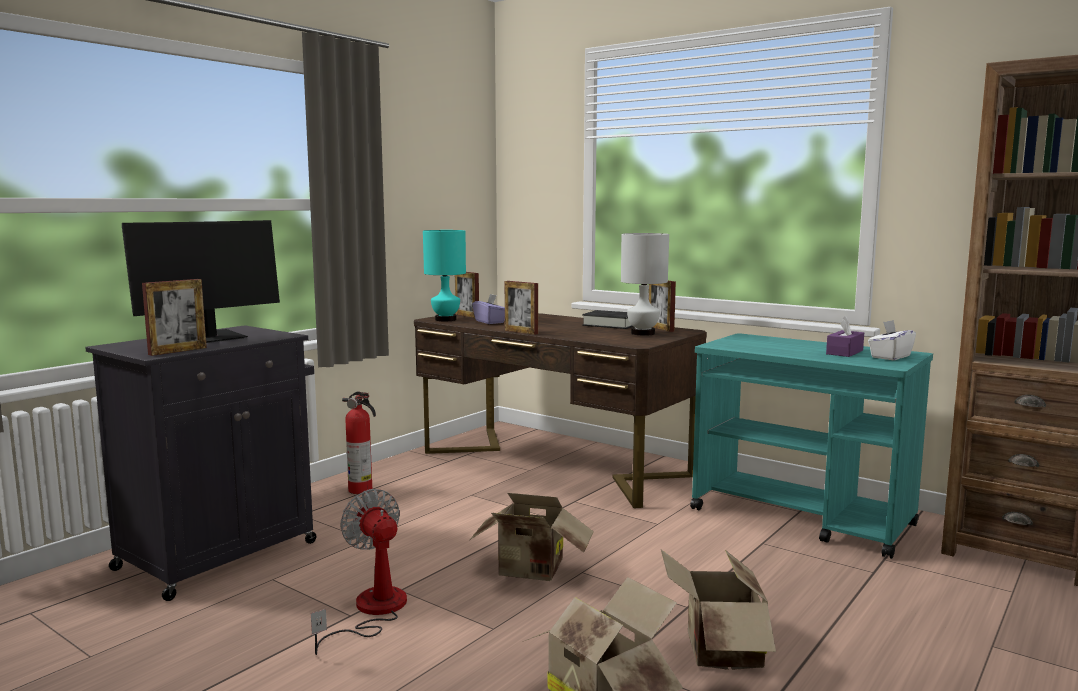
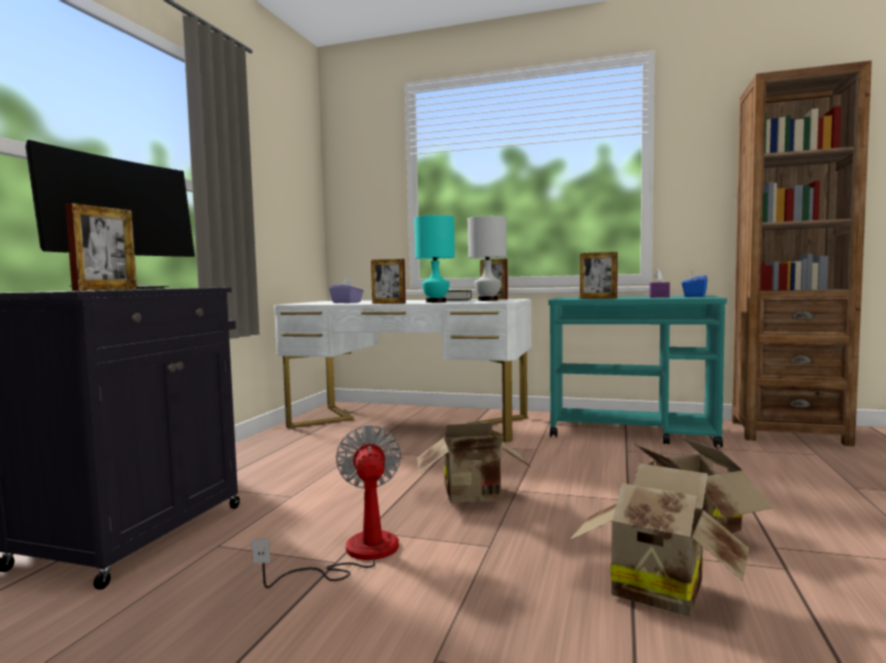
camera: 20 degrees left, 5 degrees down
(362, 490) = (251, 460): fire extinguisher -> none
(371, 611) = (355, 555): fan -> fan turned 45 degrees clockwise
(446, 319) = (304, 303): turquoise table lamp -> turquoise table lamp (436, 302)
(467, 316) = (318, 302): picture frame -> picture frame (598, 298)
(553, 463) = (408, 422): brown desk -> white desk
(890, 357) = (694, 296): white tissue box -> blue tissue box

